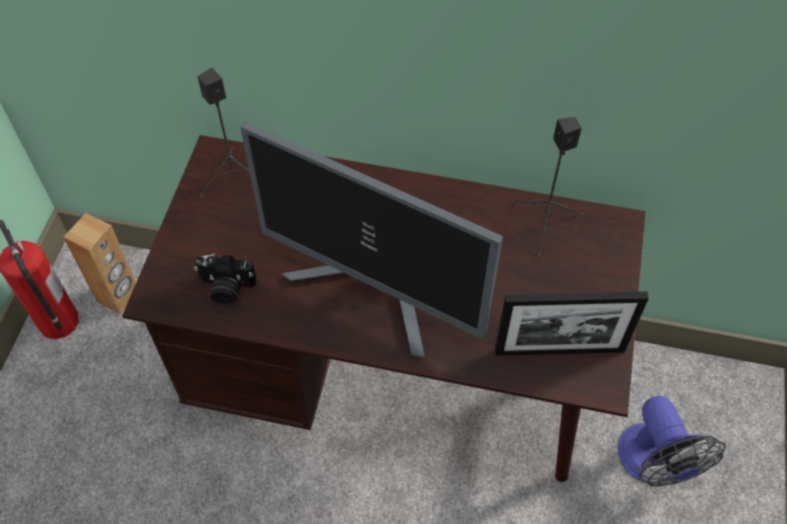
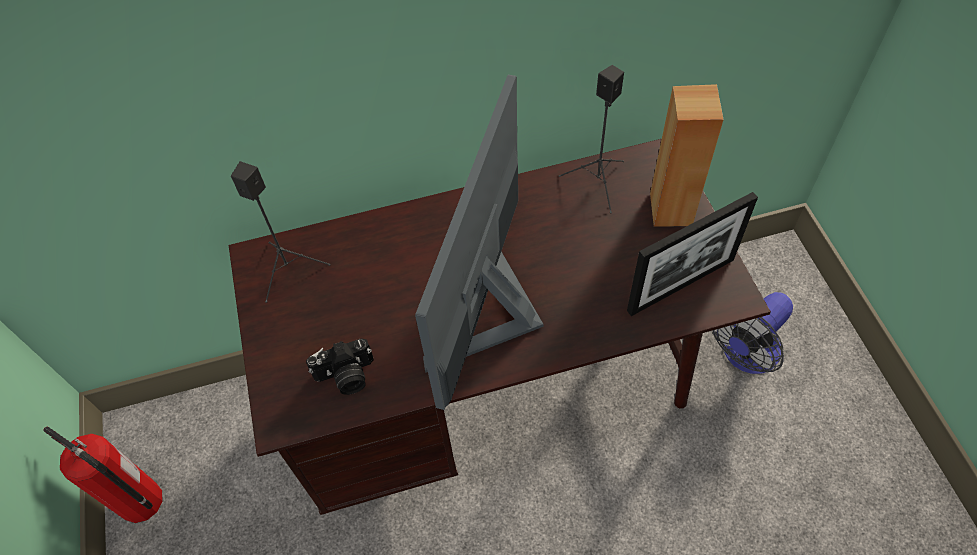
camera: 25 degrees left, 0 degrees up
(119, 296) = (190, 446): brown speaker -> brown speaker (671, 209)
(375, 293) = (490, 312): monitor -> monitor turned 105 degrees clockwise
(654, 464) = (745, 355): fan -> fan turned 90 degrees clockwise

